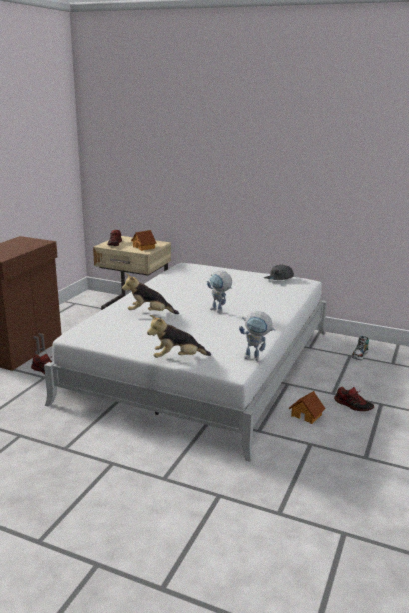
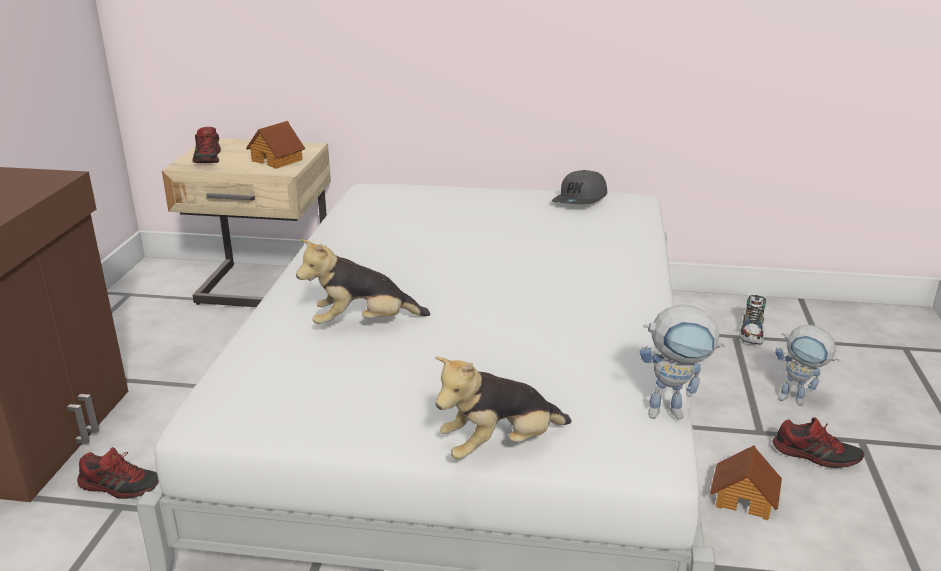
camera: 15 degrees left, 5 degrees up
(219, 311) = (513, 294): toy robot -> toy robot (798, 401)

